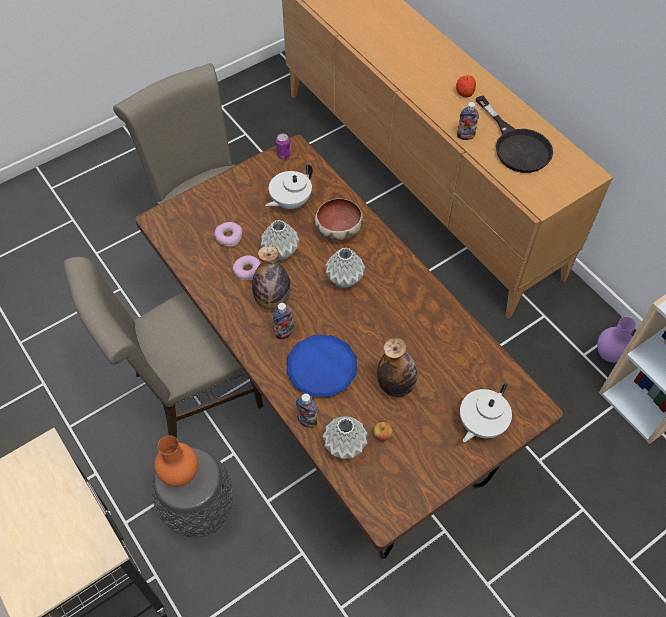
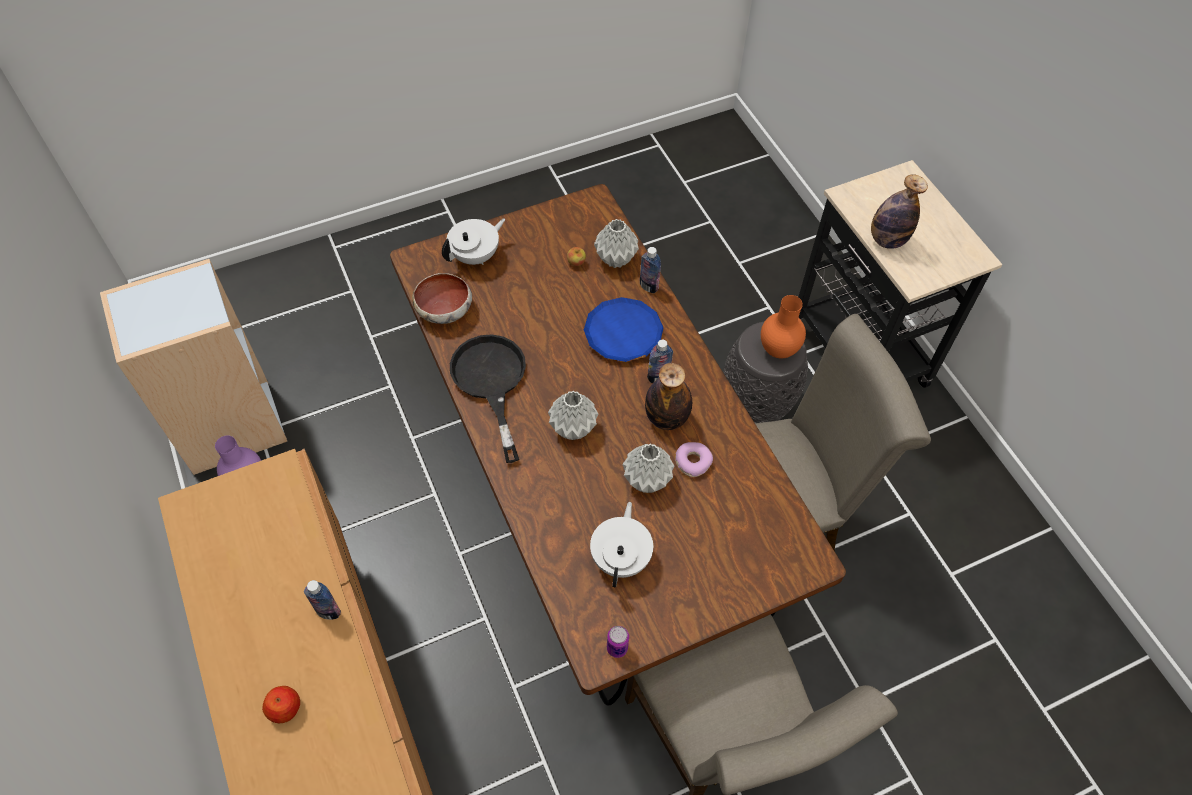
camera: 170 degrees left, 0 degrees up
(228, 237) = (714, 516): donut -> none
(290, 202) = (621, 558): white teapot -> white teapot turned 45 degrees counterclockwise
(338, 230) = (564, 500): bowl -> bowl (445, 310)
(396, 385) = (548, 303): bottle -> bottle (887, 240)
(516, 145) = (260, 578): black frying pan -> black frying pan (491, 382)

